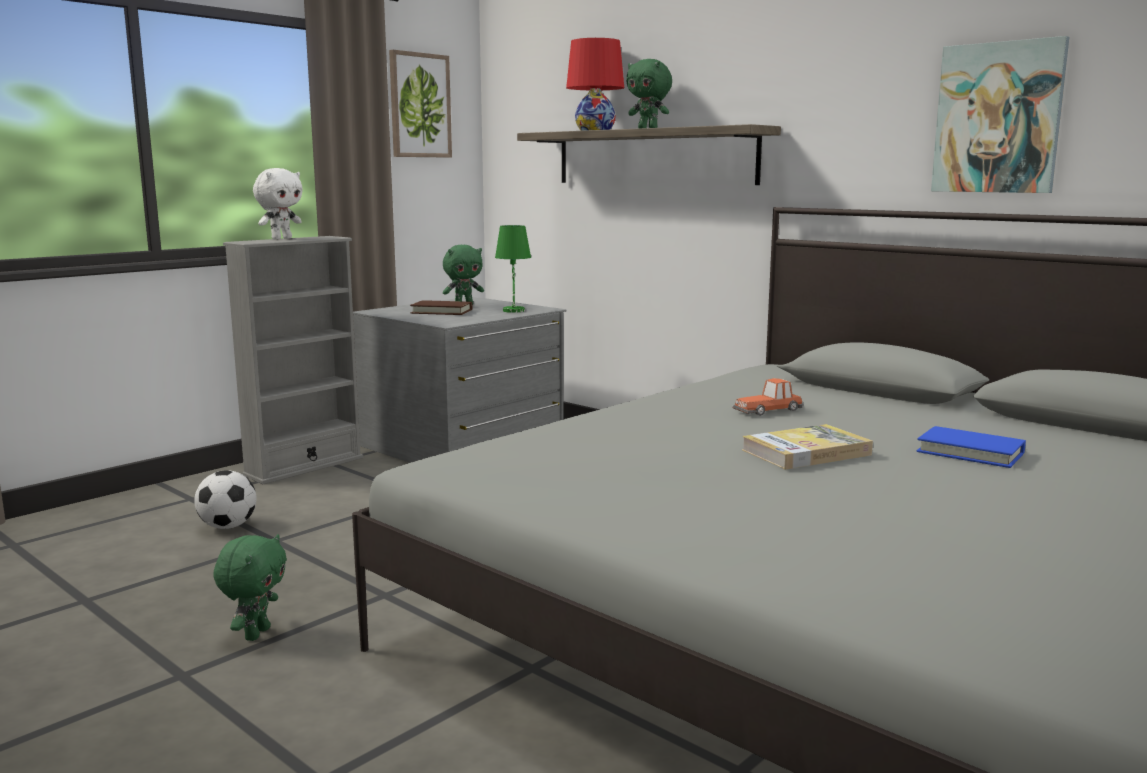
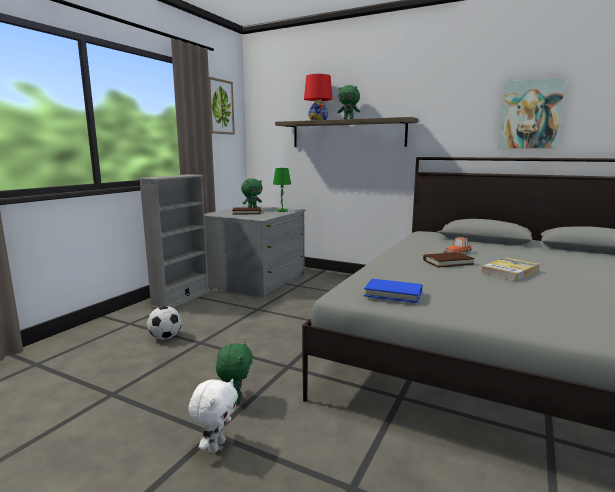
camera: 15 degrees left, 0 degrees up
(281, 238) = (167, 175): white plush toy -> white plush toy (216, 446)
(713, 426) = (448, 262): none -> brown book
(970, 452) = (572, 266): blue book -> blue book (393, 293)

